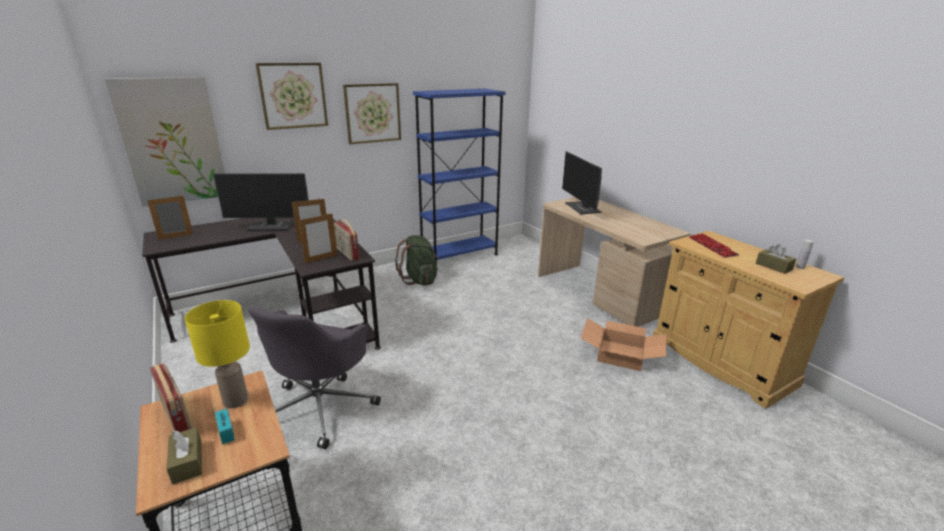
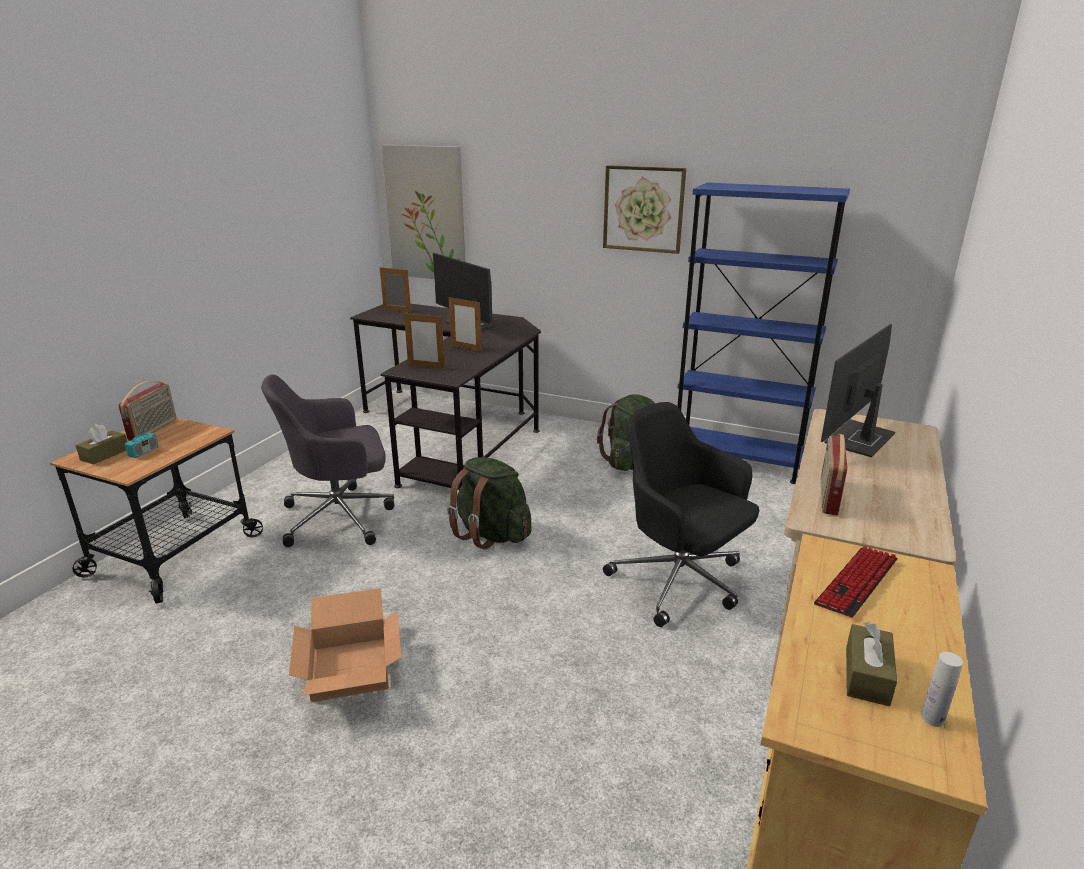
camera: 55 degrees right, 0 degrees up
(236, 401) = (185, 438): yellow table lamp -> none
(293, 96) = (545, 175): picture -> none
(347, 254) = (453, 371): radio -> radio (828, 497)
(430, 352) = (491, 534): none -> green backpack
(540, 316) = (679, 582): none -> black office chair
(621, 354) = (679, 697): cardboard box -> cardboard box (351, 669)

